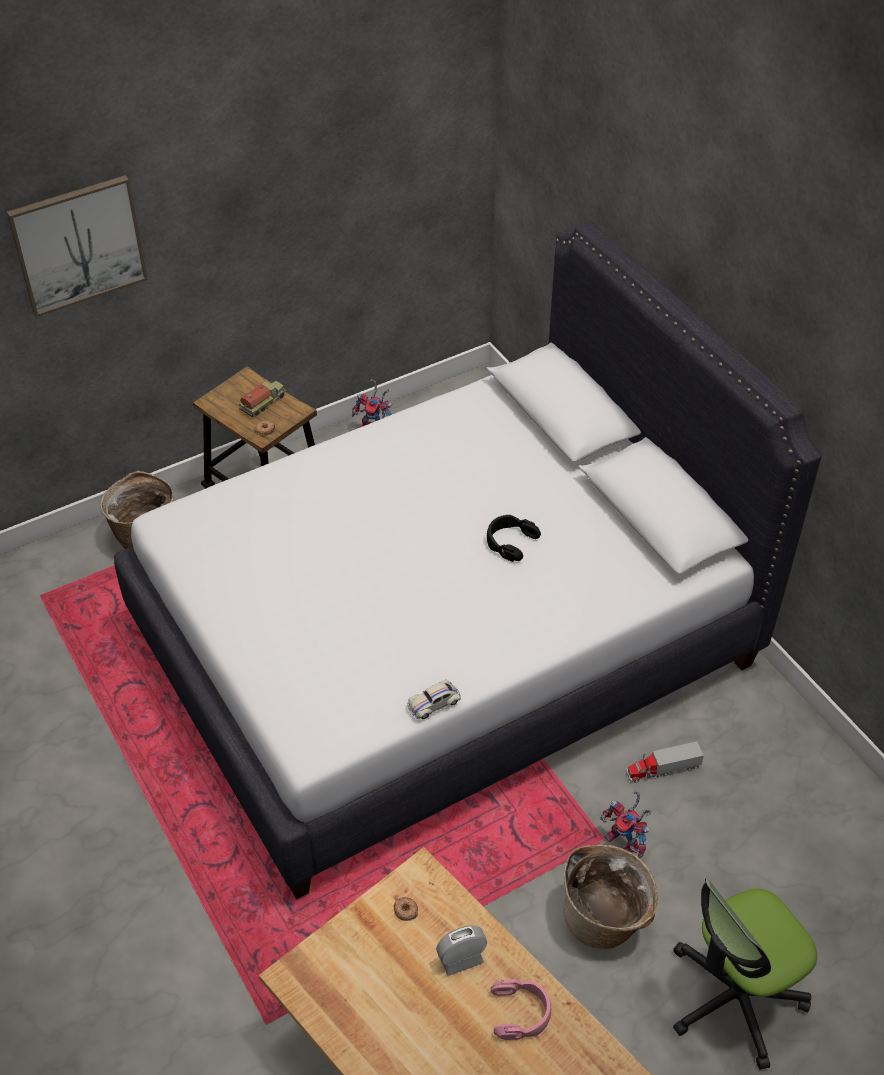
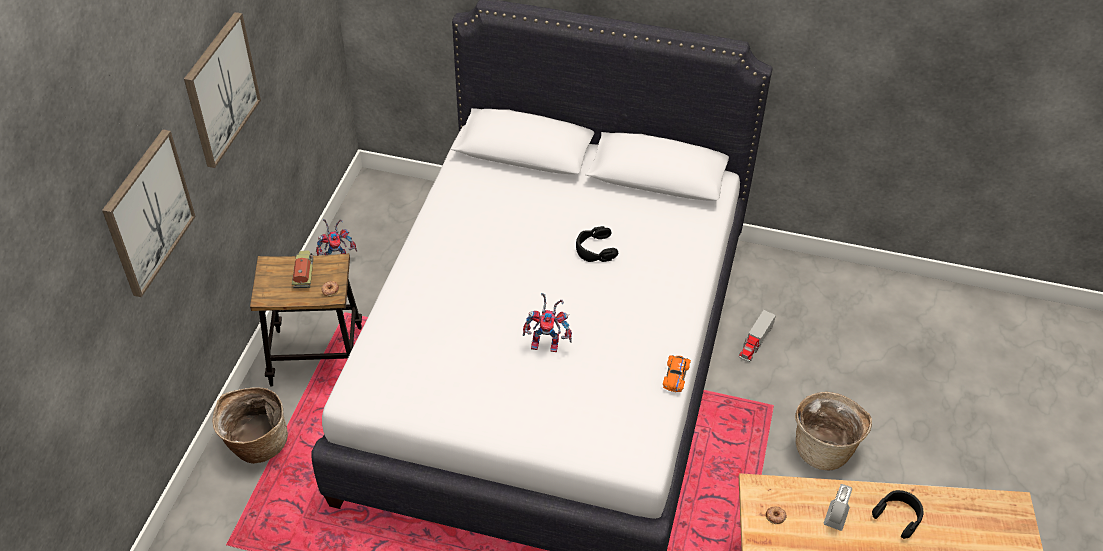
camera: 45 degrees left, 0 degrees up
(237, 175) = (220, 89): none -> picture
(434, 703) = (675, 376): white toy car -> orange toy car
(521, 1013) = (898, 516): pink headphones -> black headphones
(626, 843) = (785, 398): toy robot -> toy robot (548, 343)
(734, 998) = (928, 434): office chair -> none

